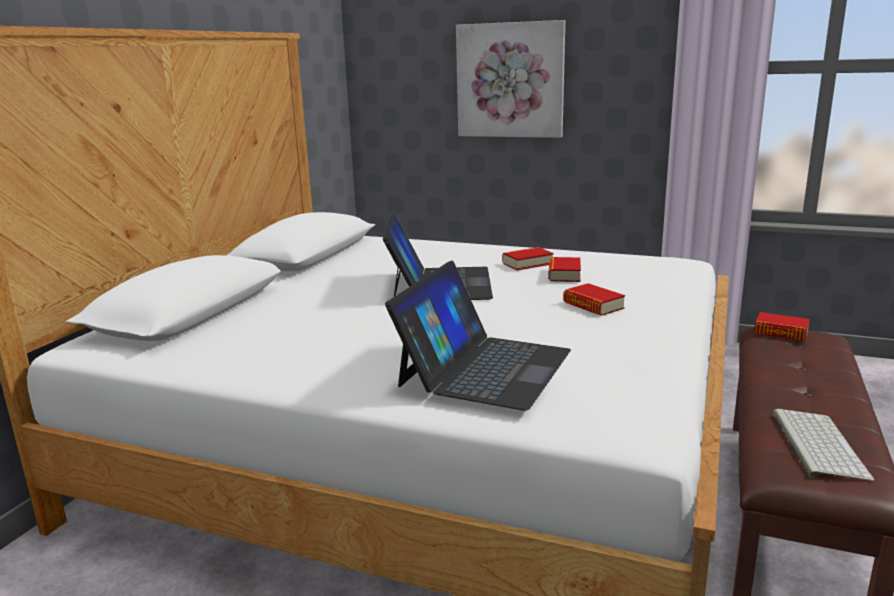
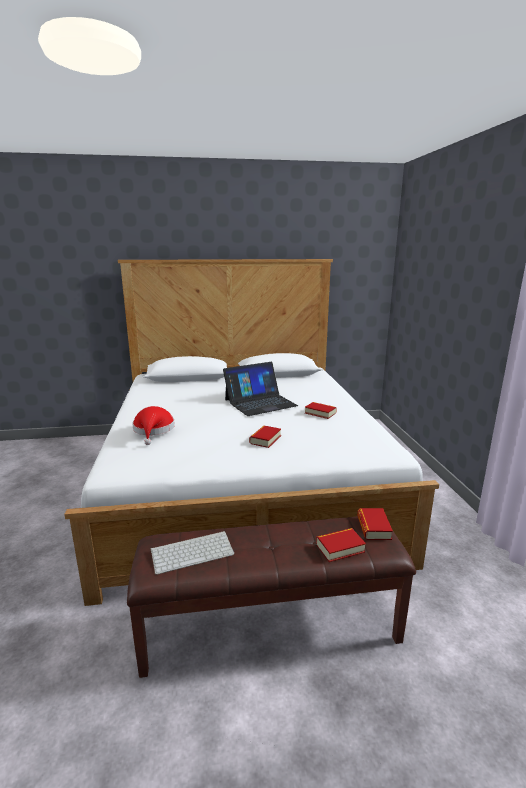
camera: 60 degrees right, 0 degrees up
(484, 367) = (153, 430): laptop -> red hat
(510, 80) = (448, 299): picture -> none
(564, 274) = (311, 424): book -> book (340, 548)

